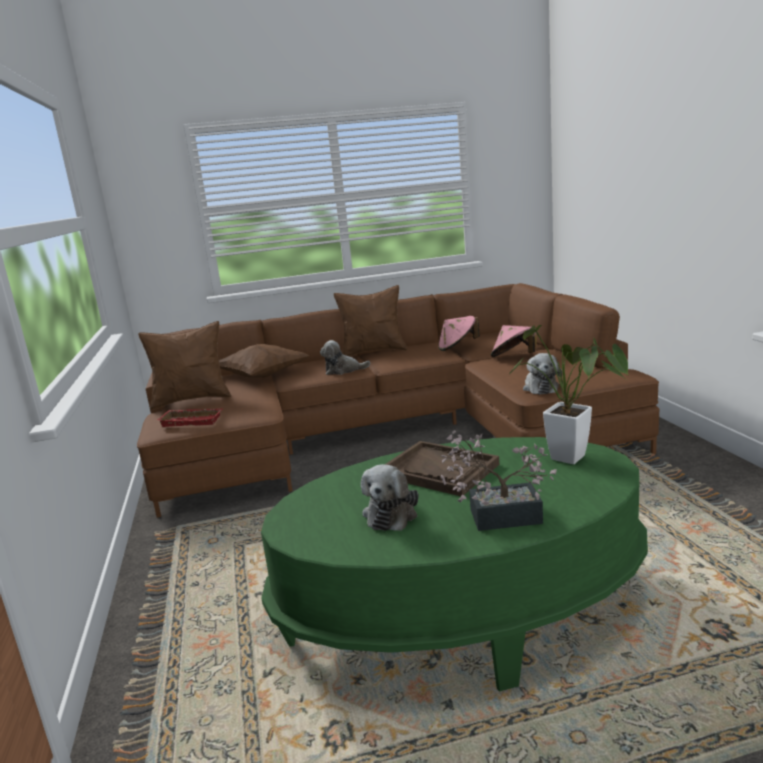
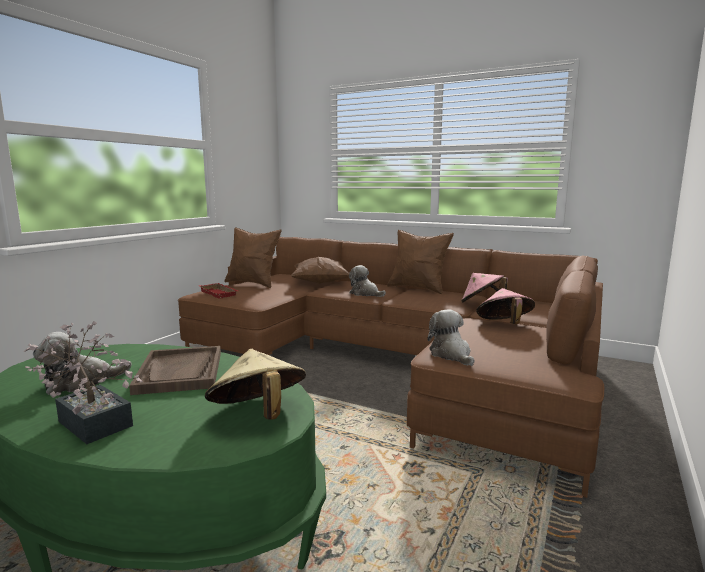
camera: 40 degrees right, 5 degrees down
(540, 387) = (451, 355): plush toy -> plush toy turned 120 degrees clockwise
(575, 459) = (258, 415): potted plant -> beige hat

